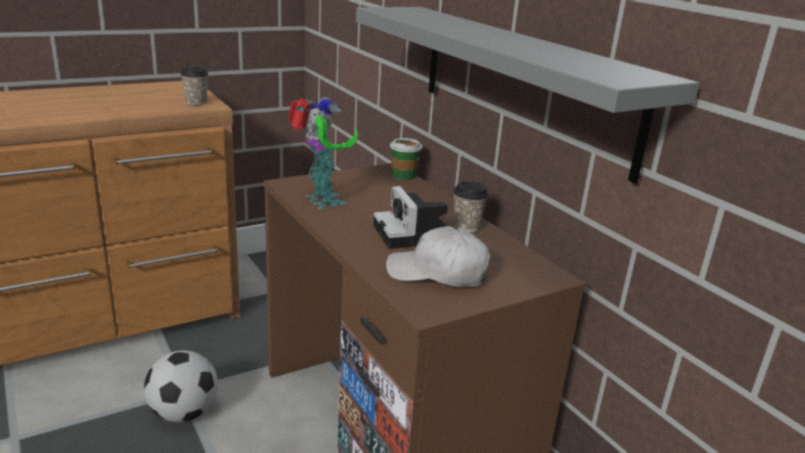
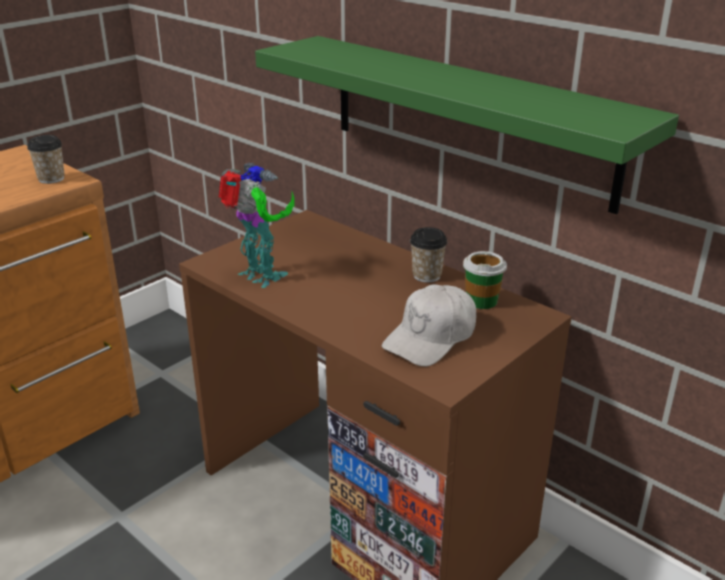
camera: 15 degrees left, 5 degrees up
(184, 413) = (132, 541): football -> none
(403, 175) = (326, 225): cup -> cup (481, 301)
(414, 235) = (382, 298): camera -> none
(438, 273) = (431, 338): white cap -> white cap turned 45 degrees counterclockwise
(521, 83) = (467, 118): grey shelf -> green shelf

